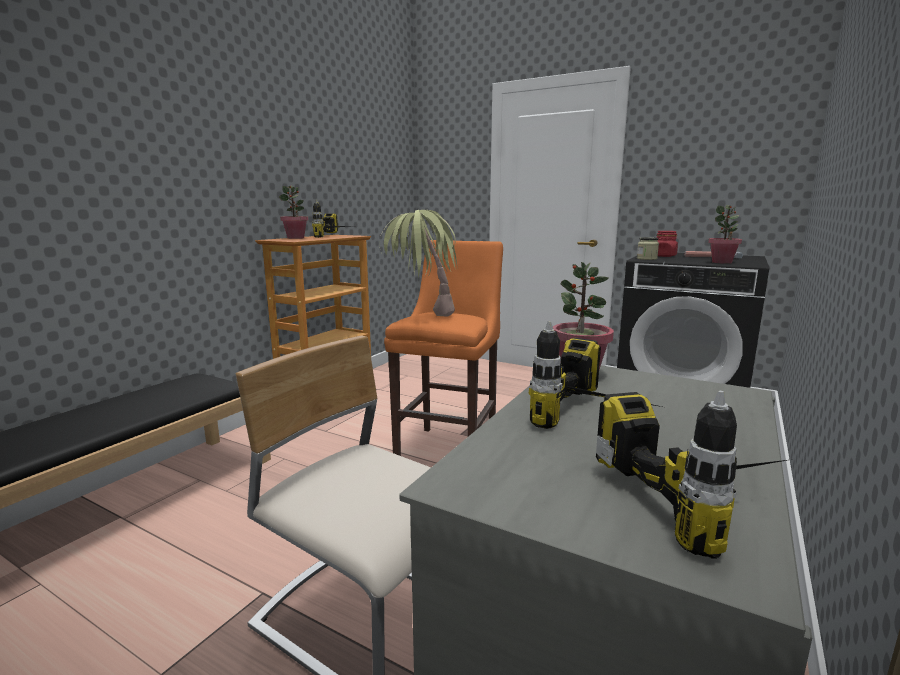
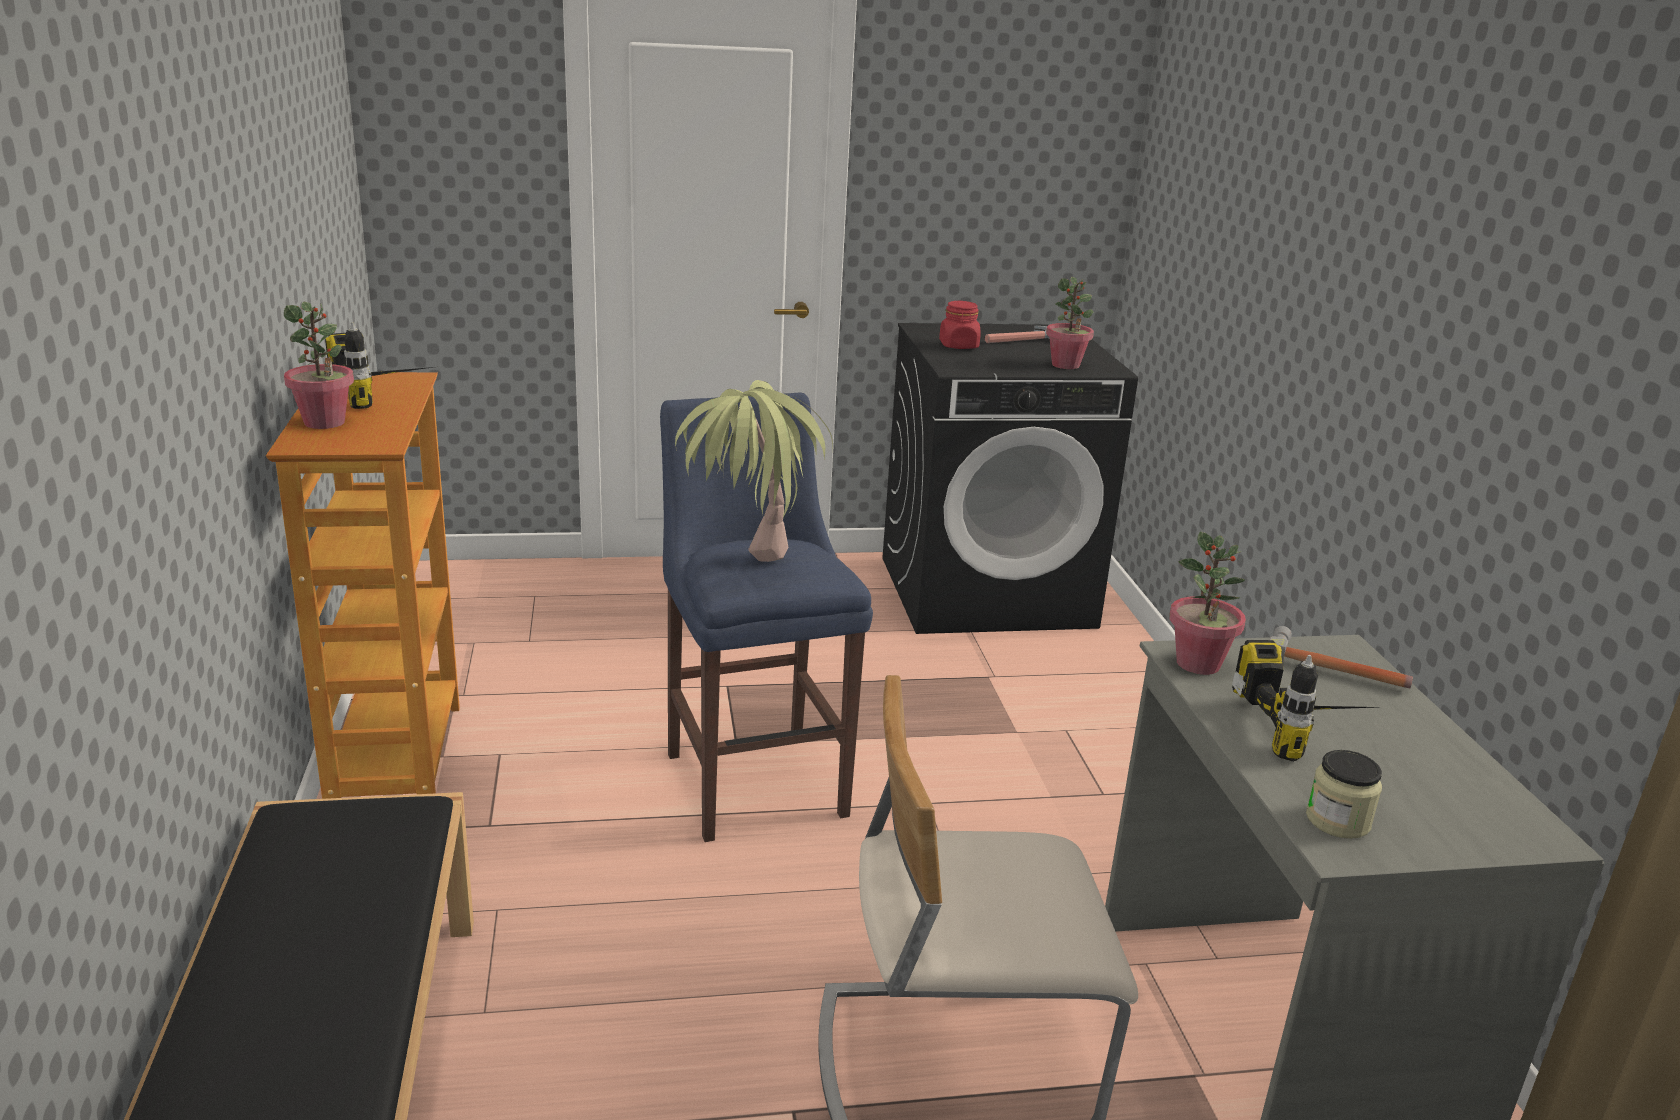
camera: 40 degrees left, 10 degrees up
(449, 449) = (753, 778): orange stool -> blue stool
(646, 259) = (956, 364): jar -> jar (1337, 820)
(698, 401) = (1336, 672): none -> hammer
(707, 501) = (1476, 790): power drill -> none

